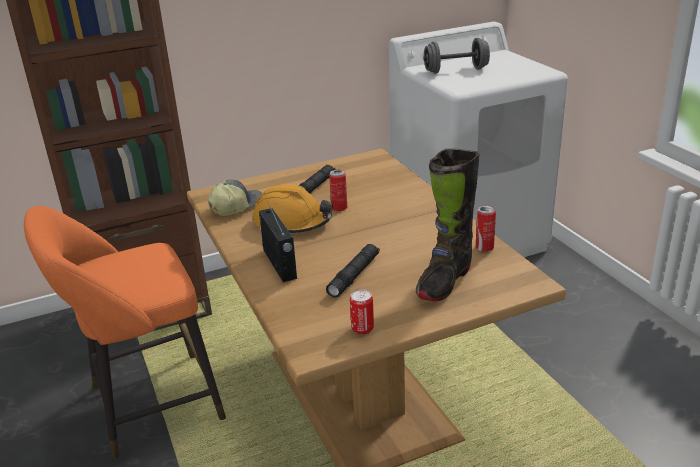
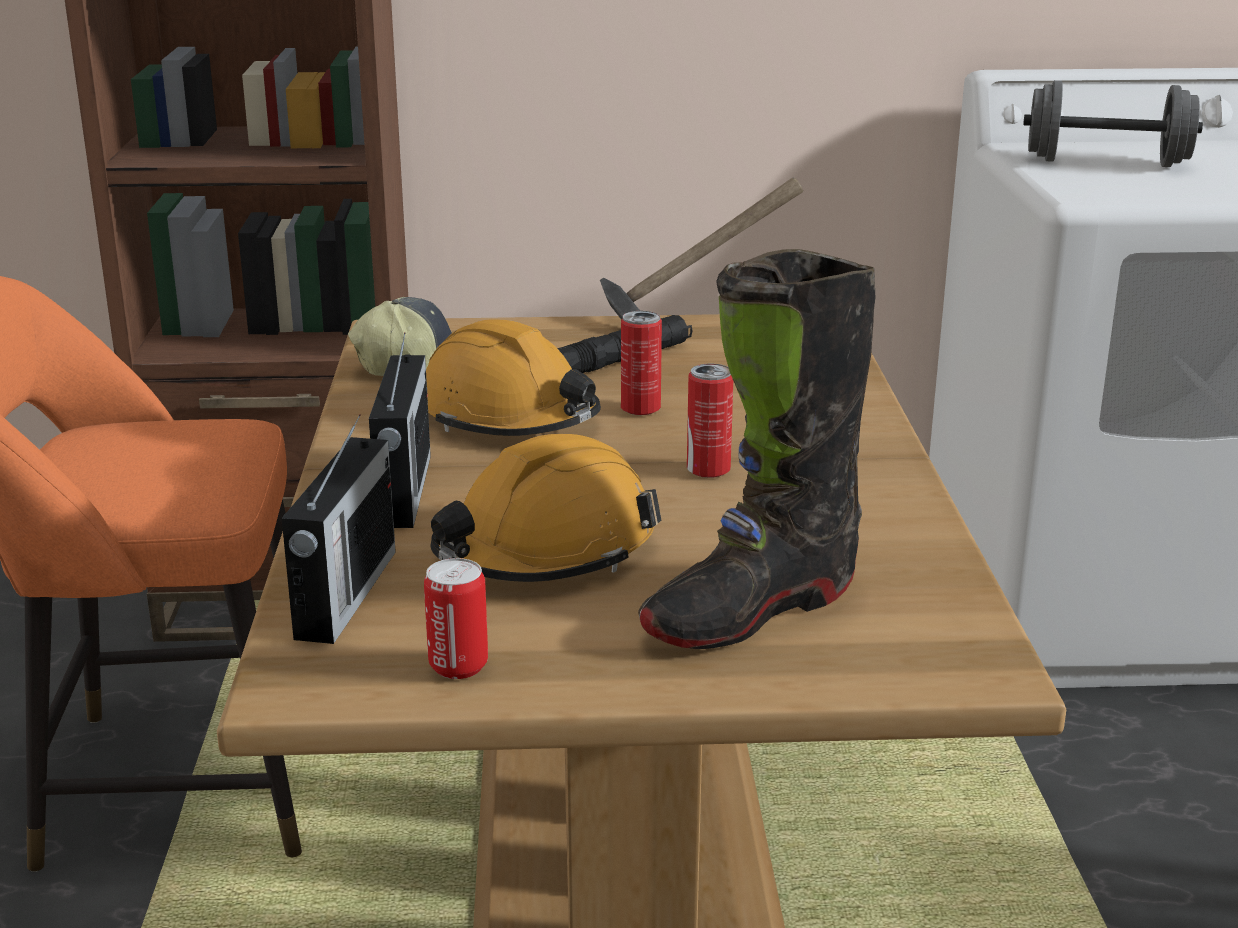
camera: 20 degrees right, 5 degrees down
(296, 312) = (344, 595): none -> radio
(325, 161) = (693, 315): none -> hammer
(354, 275) = (545, 550): black flashlight -> orange hard hat
(484, 248) = (919, 561): can -> can (708, 470)

